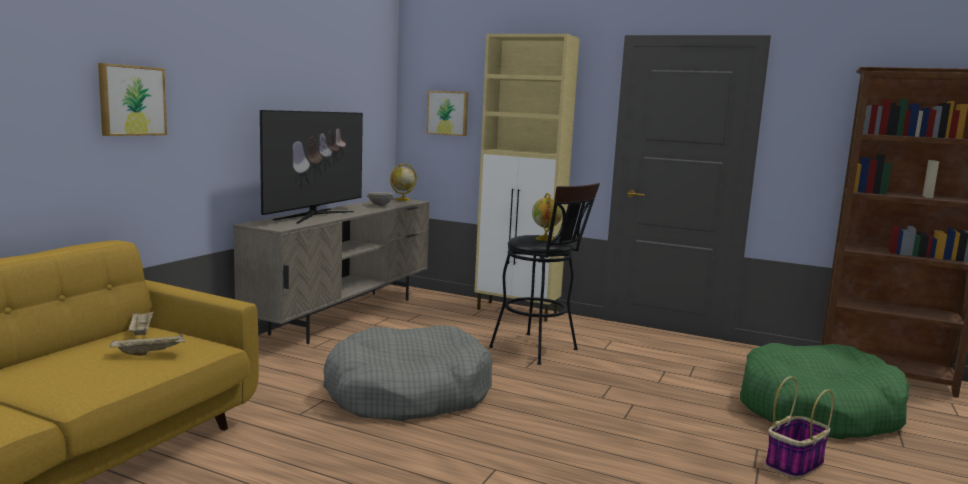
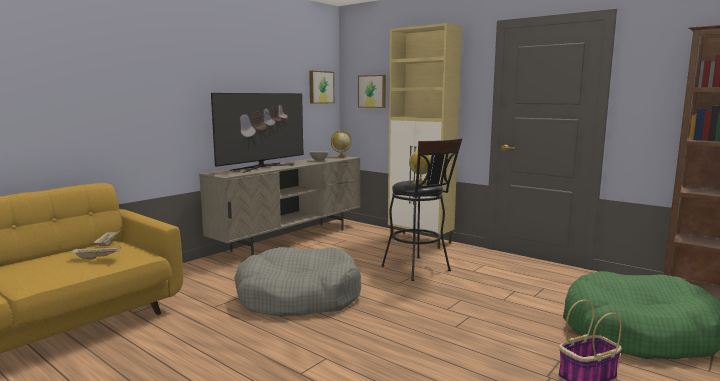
camera: 15 degrees right, 0 degrees up
(131, 100) = (116, 89): picture -> picture (320, 87)

